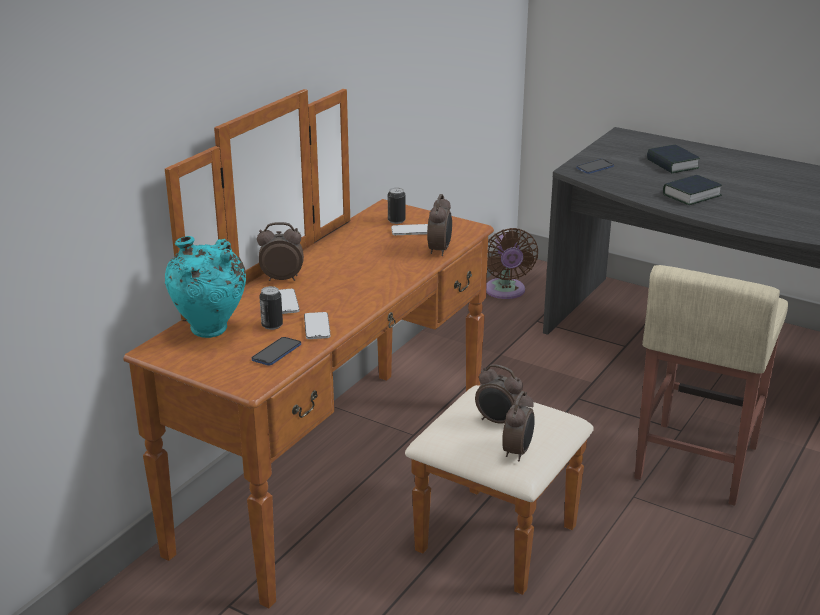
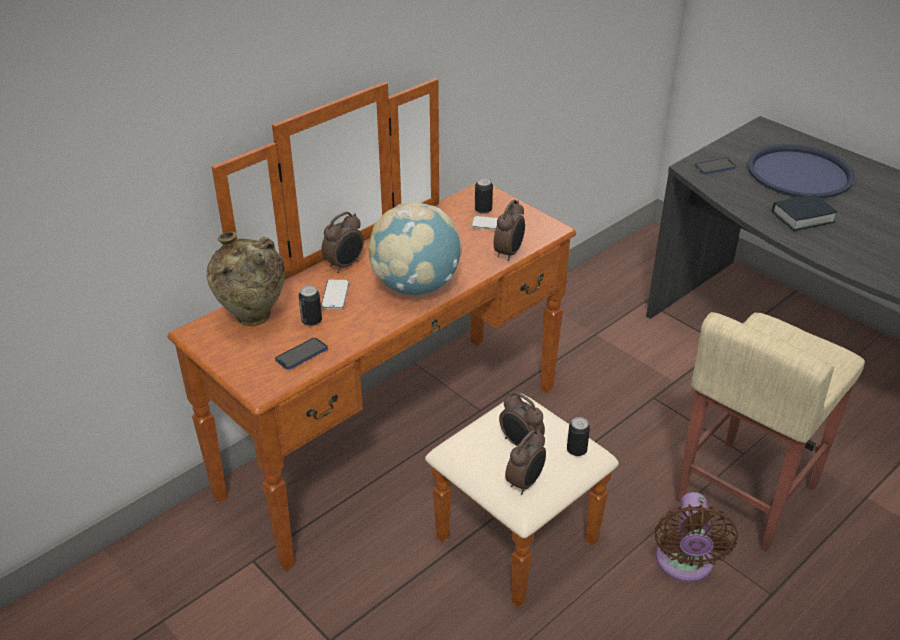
camera: 15 degrees right, 10 degrees up
(211, 332) = (253, 320): turquoise vase -> beige vase
(282, 278) = (345, 265): alarm clock -> alarm clock turned 120 degrees clockwise
(317, 327) = (351, 330): phone -> none
(362, 286) = (415, 286): none -> globe
(505, 292) = (626, 263): brown fan -> brown fan (684, 565)
(554, 419) = (576, 450): none -> can
(672, 164) = (799, 173): book -> blue tray

